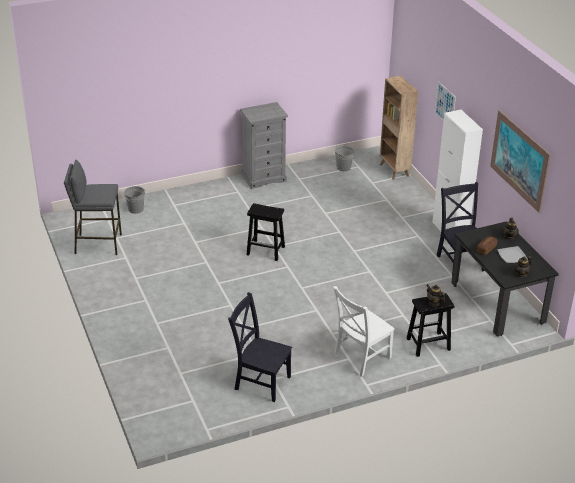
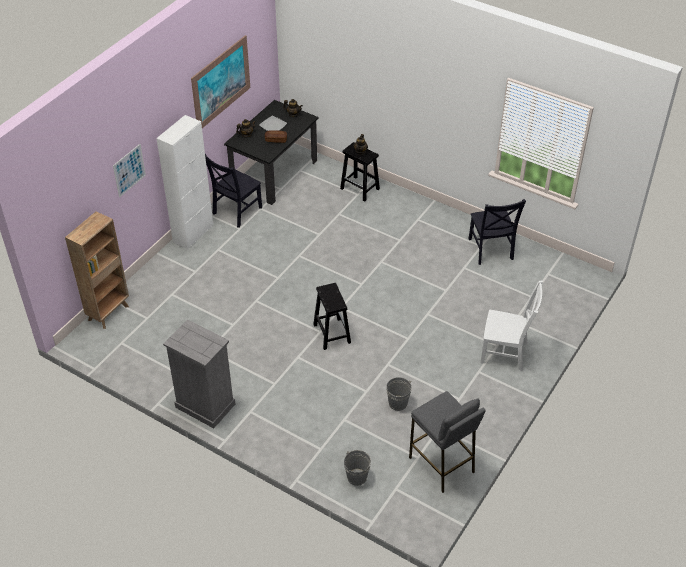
camera: 125 degrees left, 10 degrees up
(343, 167) = (132, 353): grey bucket -> grey bucket (398, 403)
(360, 357) = (410, 214): white chair -> white chair (506, 353)

